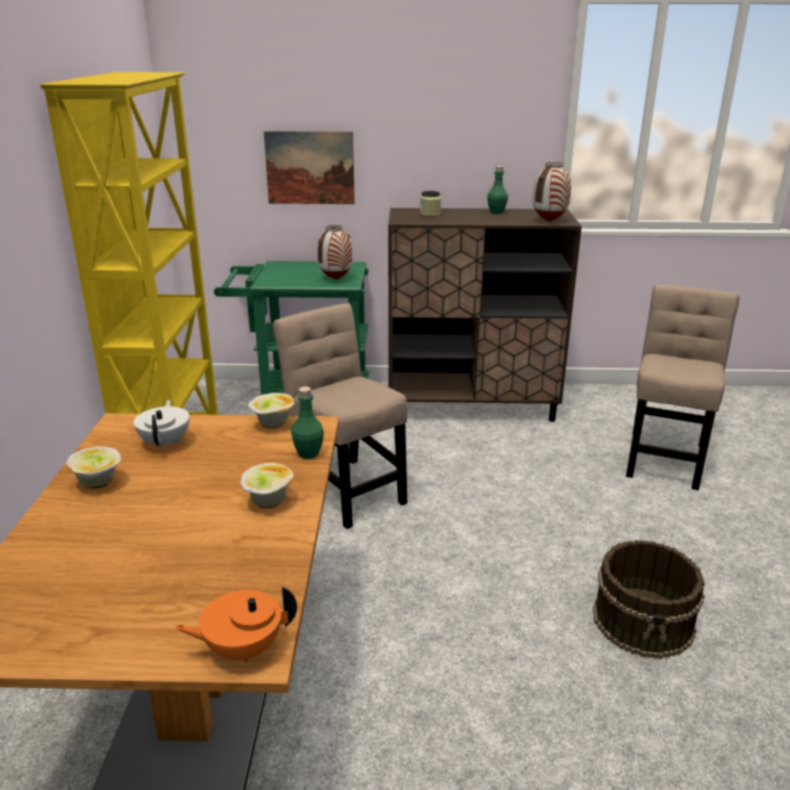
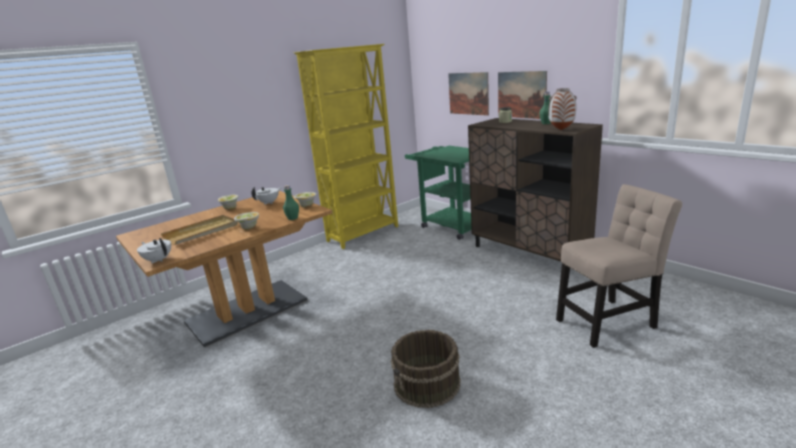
camera: 50 degrees right, 5 degrees down
(173, 553) = (202, 232): none -> beige tray
(242, 648) = (158, 260): orange teapot -> white teapot
(335, 280) = (457, 157): vase -> none
(345, 489) = (402, 267): beige chair -> none
(419, 169) = (521, 95): none -> picture

